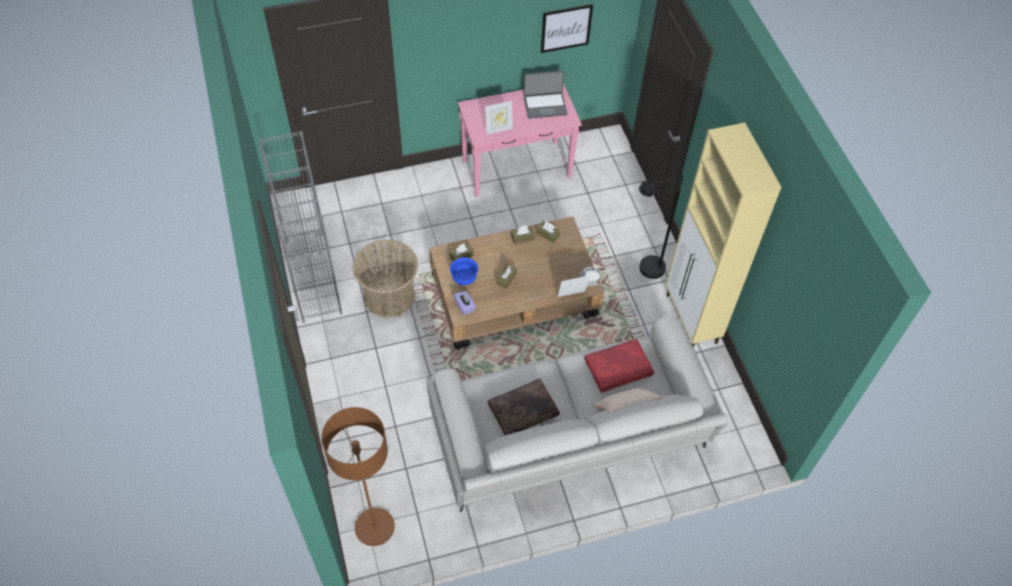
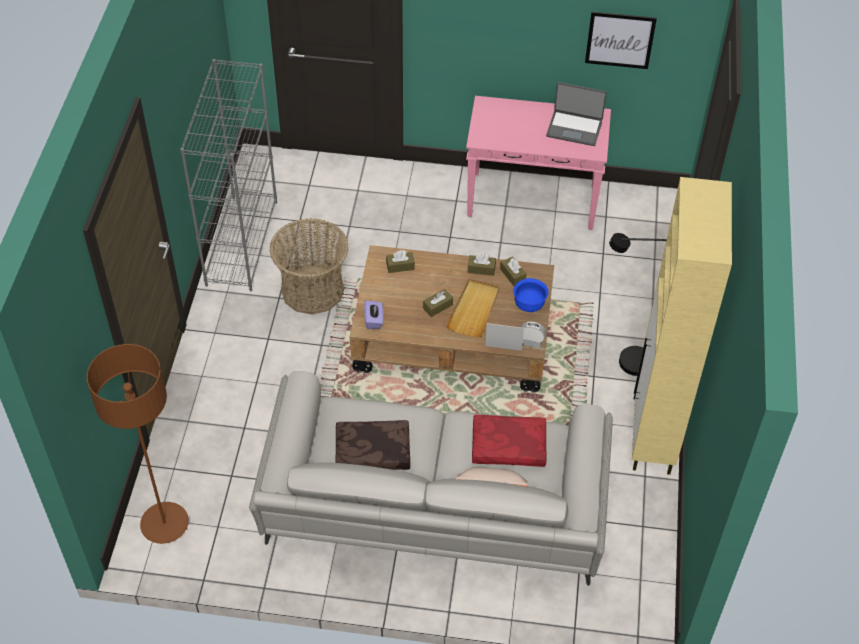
camera: 25 degrees right, 5 degrees down
(464, 278) = (390, 290): blue bowl -> blue bowl (529, 305)
(498, 129) = (505, 138): picture frame -> none
(534, 271) = (474, 310): none -> beige tray

